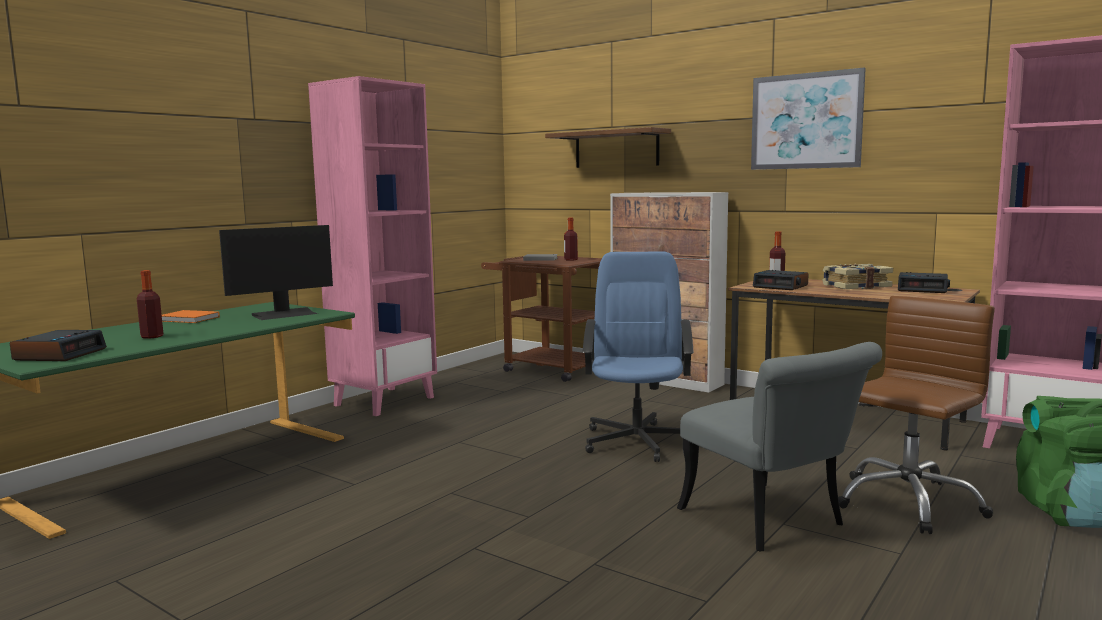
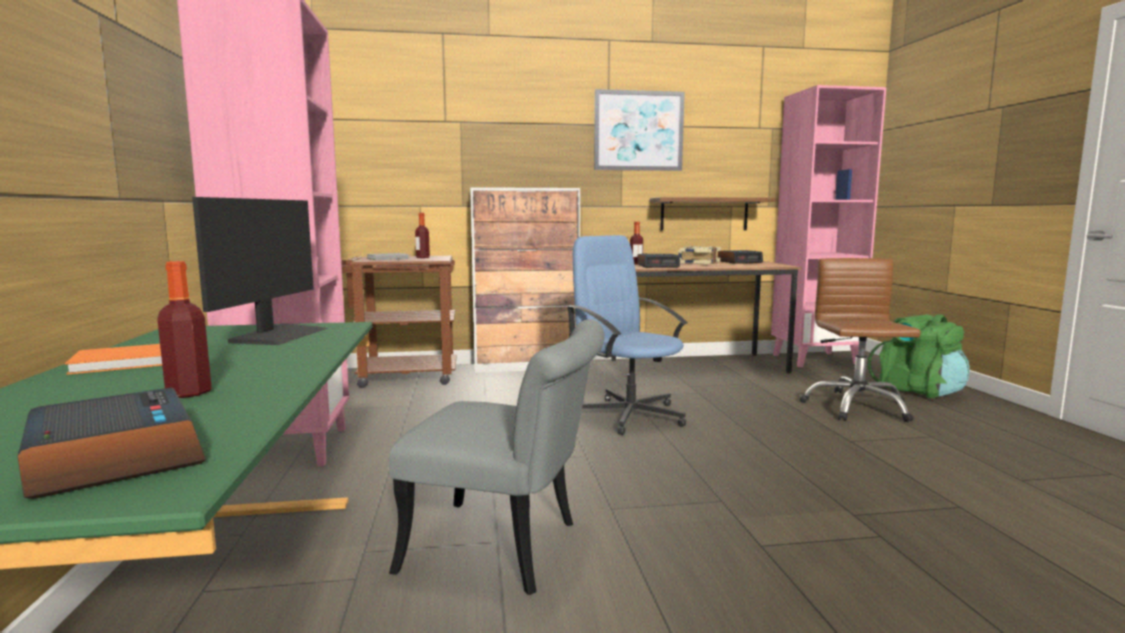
camera: 45 degrees left, 0 degrees up
(616, 149) = (453, 144): shelf -> shelf (704, 214)
(773, 522) = (845, 442): grey chair -> grey chair (509, 549)

